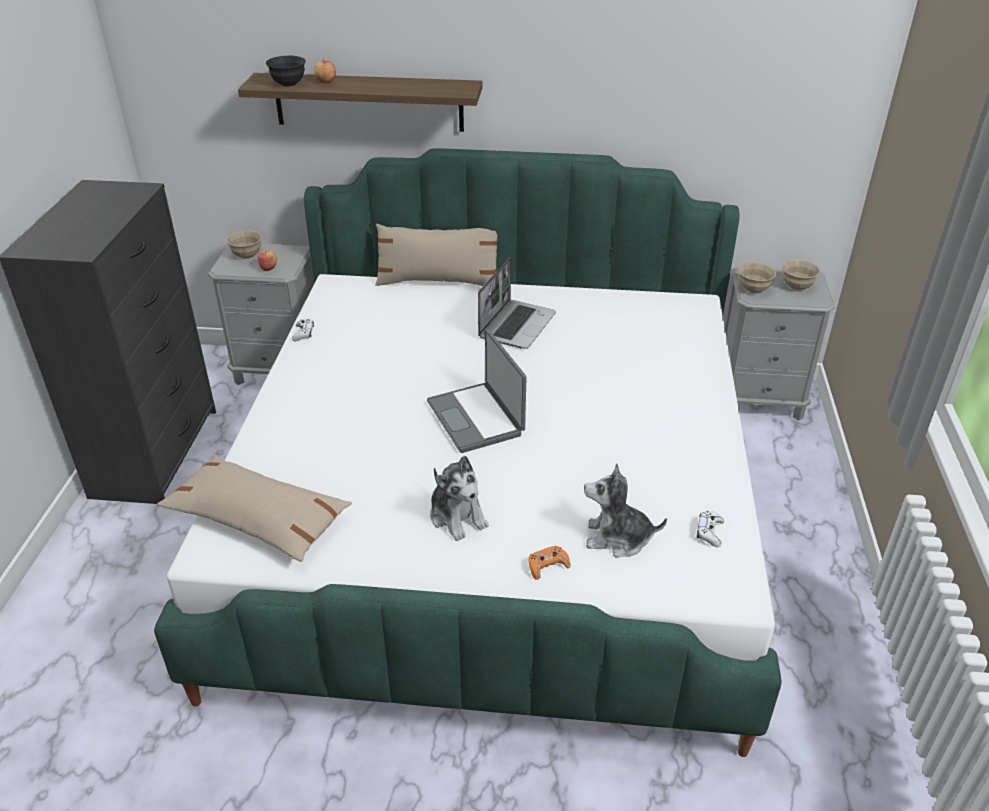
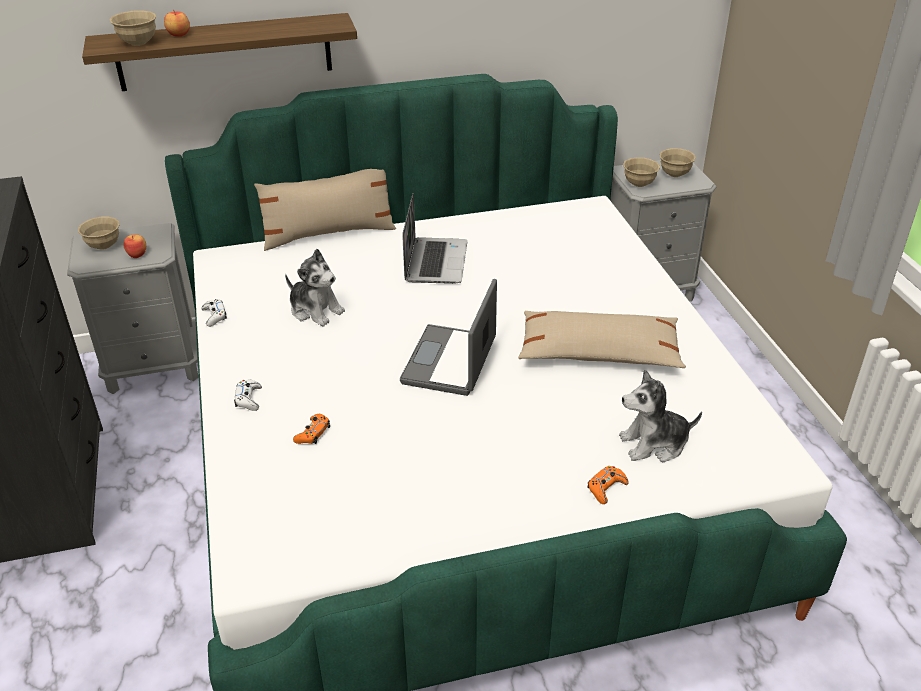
camera: 20 degrees left, 0 degrees up
(258, 519) = (283, 523): beige pillow -> beige pillow (599, 352)
(288, 84) = (138, 43): black bowl -> beige bowl
(324, 451) = (313, 433): none -> orange game controller
(457, 516) = (491, 464): plush toy -> plush toy (315, 310)
(477, 418) = (451, 362): laptop -> laptop turned 60 degrees clockwise
(709, 532) = (730, 416): white game controller -> white game controller (248, 399)

